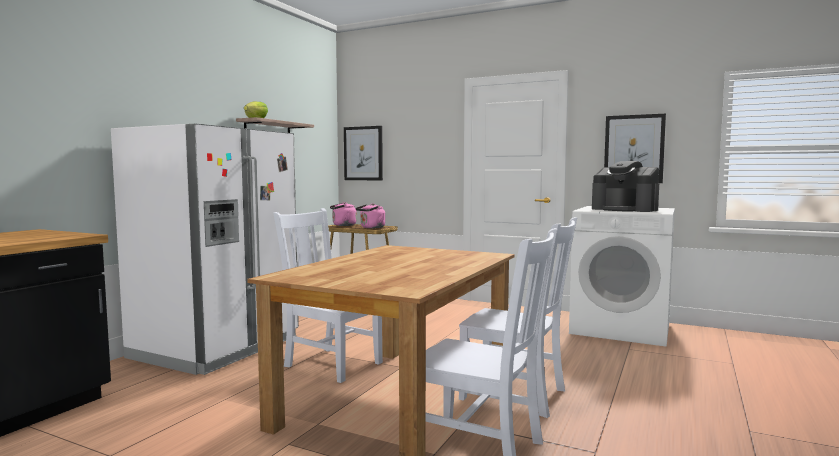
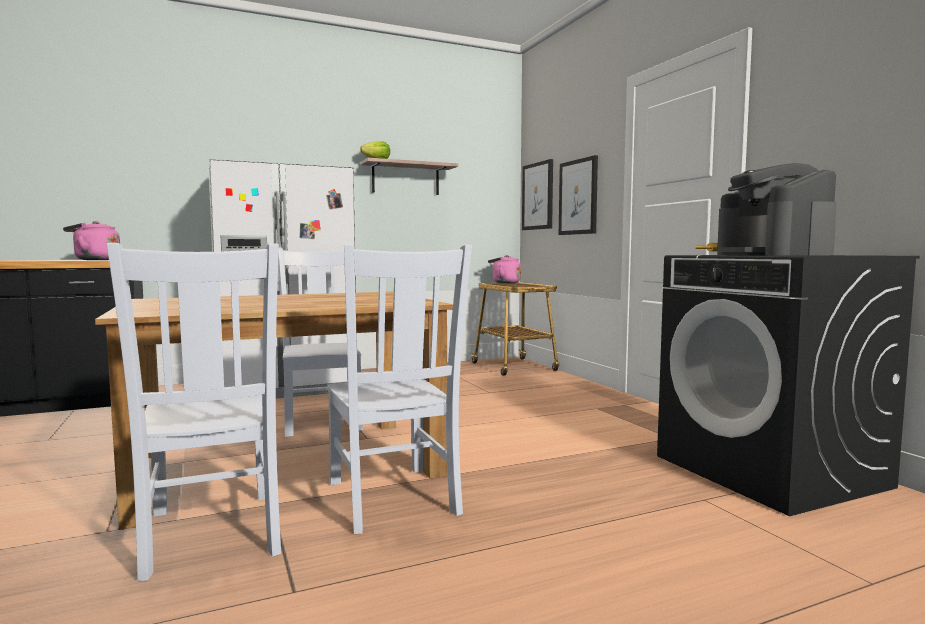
camera: 40 degrees right, 0 degrees up
(371, 227) = (518, 285): pink kettle -> pink kettle (94, 260)
(621, 328) = (770, 471): white washing machine -> black washing machine
(634, 149) = (848, 146): picture -> picture (578, 197)

